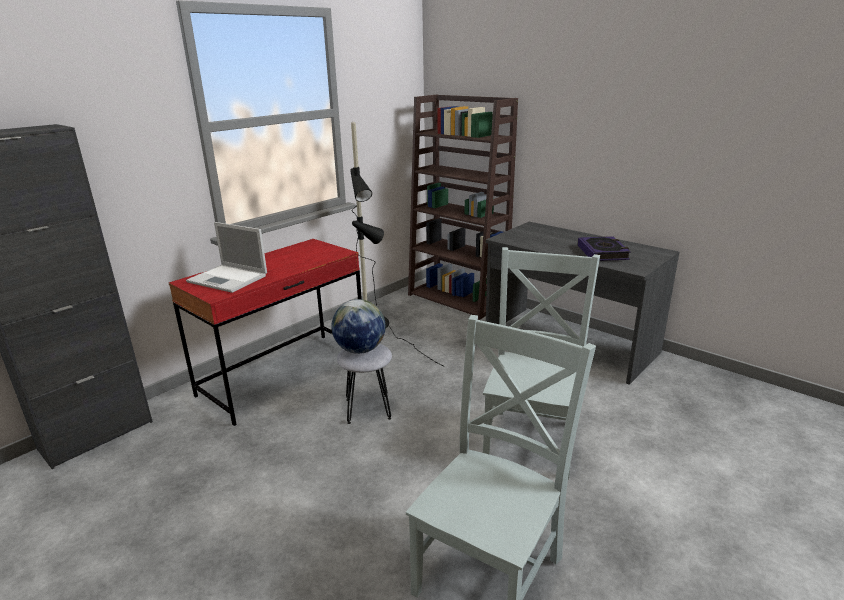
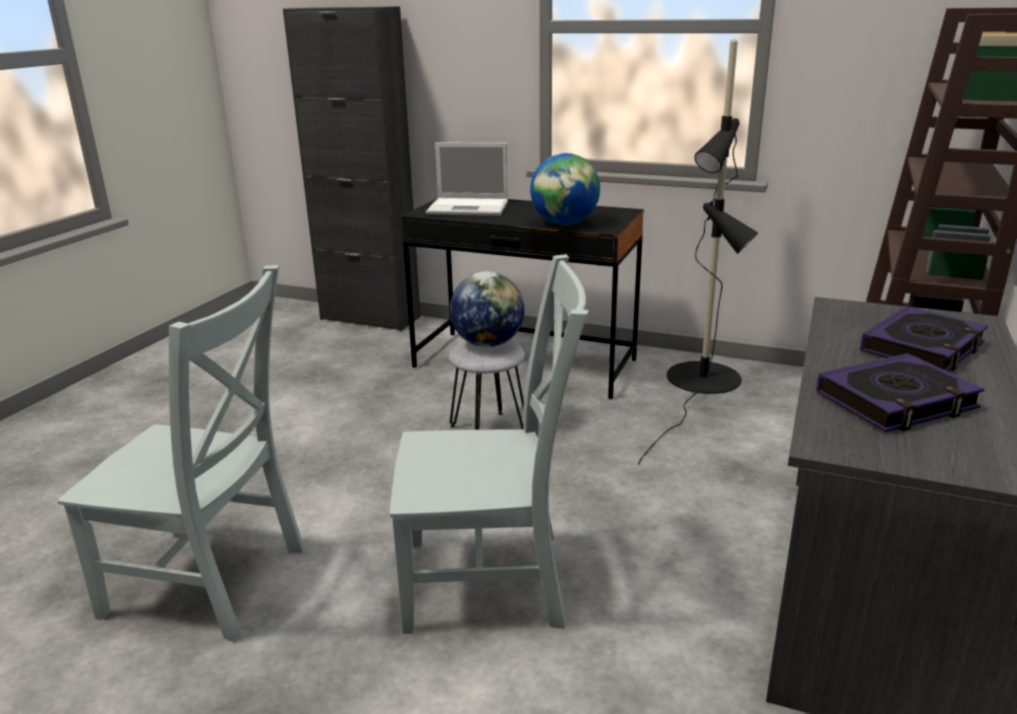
camera: 70 degrees right, 0 degrees up
(229, 279) = (470, 207): laptop -> laptop turned 90 degrees counterclockwise
(285, 375) = (525, 364): red desk -> black desk
(316, 260) = (564, 223): none -> globe
(554, 238) = (922, 348): none -> book

